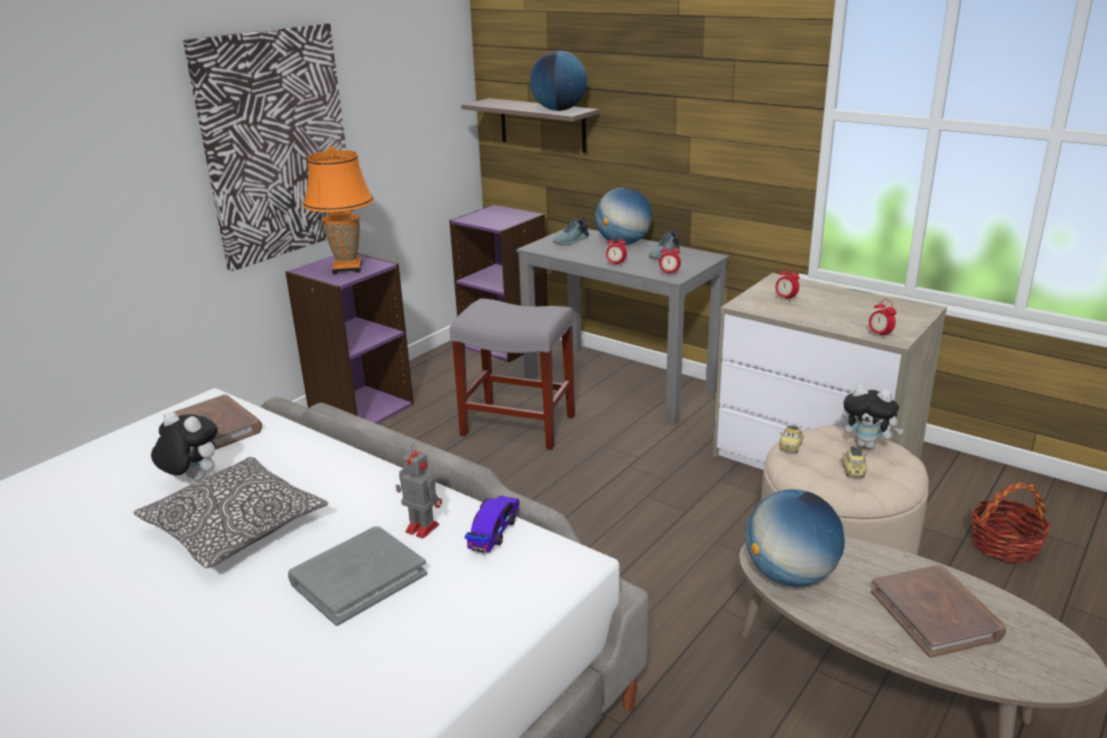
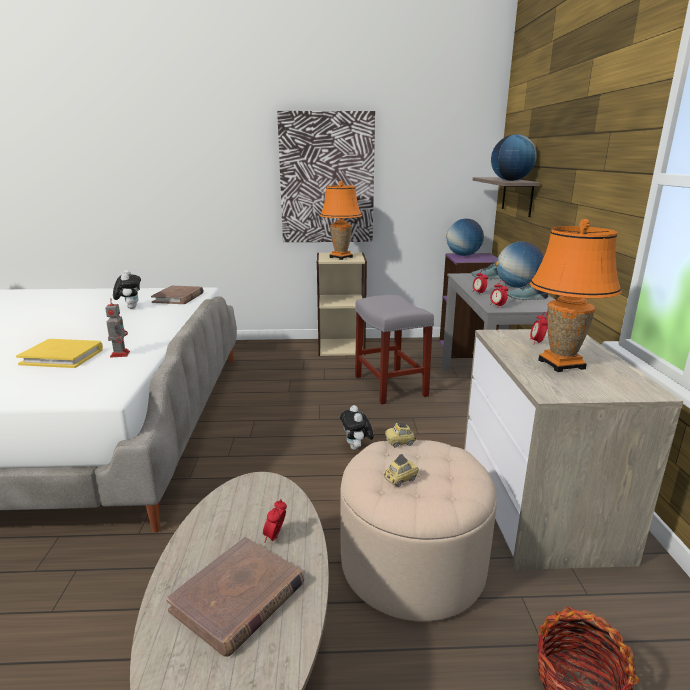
camera: 50 degrees right, 5 degrees down
(235, 527) = (95, 325): pillow -> none
(358, 578) = (63, 356): grey book -> yellow book
(361, 409) = (341, 347): purple bookcase -> beige bookcase
(494, 530) = (127, 367): toy car -> none
(790, 575) = (235, 503): globe -> globe (463, 255)
(843, 311) = (561, 364): none -> orange table lamp
(867, 445) = (456, 475): plush toy -> plush toy (356, 448)
(879, 335) = (543, 387): alarm clock -> alarm clock (275, 537)

